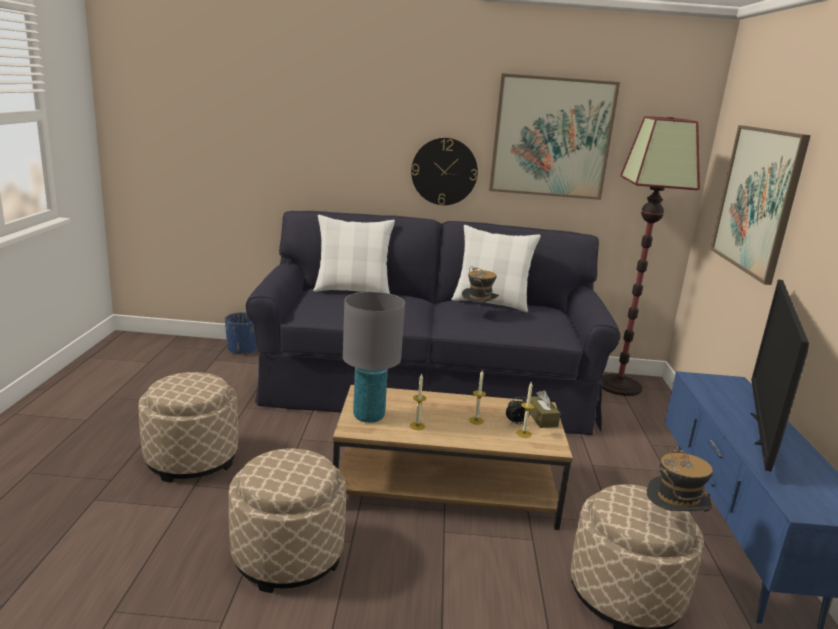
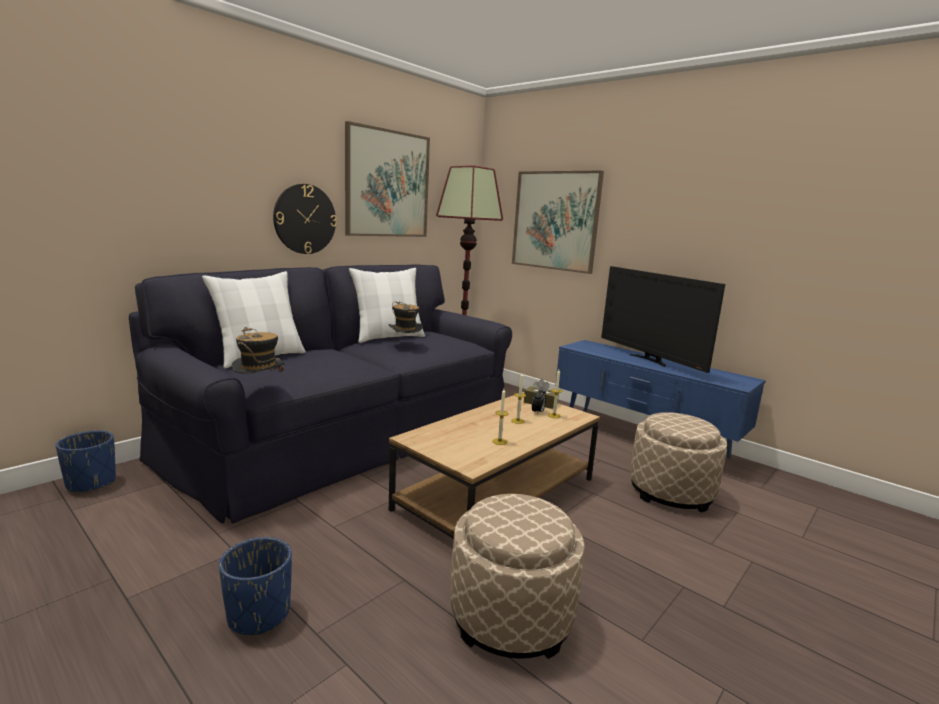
camera: 50 degrees left, 5 degrees down
(191, 458) = (259, 614): beige ottoman -> blue planter
(368, 416) = (458, 452): grey table lamp -> none
(672, 524) = (703, 423): hat -> hat (260, 390)

